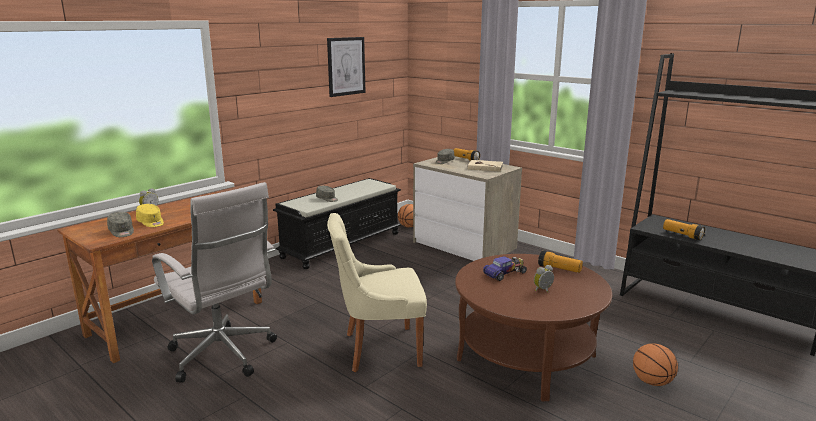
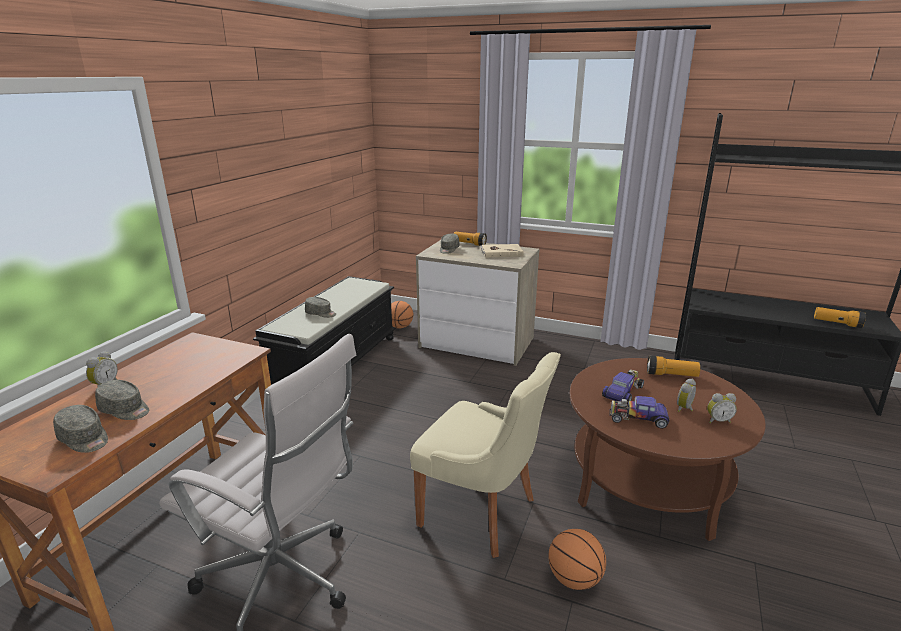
camera: 20 degrees left, 5 degrees up
(151, 222) = (125, 410): yellow cap -> grey cap
(346, 66) = (315, 138): picture -> none
(378, 349) = (482, 513): beige chair -> beige chair turned 120 degrees counterclockwise
(497, 289) = (637, 418): none -> toy car
(562, 301) = (718, 420): none -> alarm clock
(652, 382) = (785, 483): basketball -> basketball (574, 579)
(682, 235) = (743, 310): flashlight -> flashlight (837, 323)

